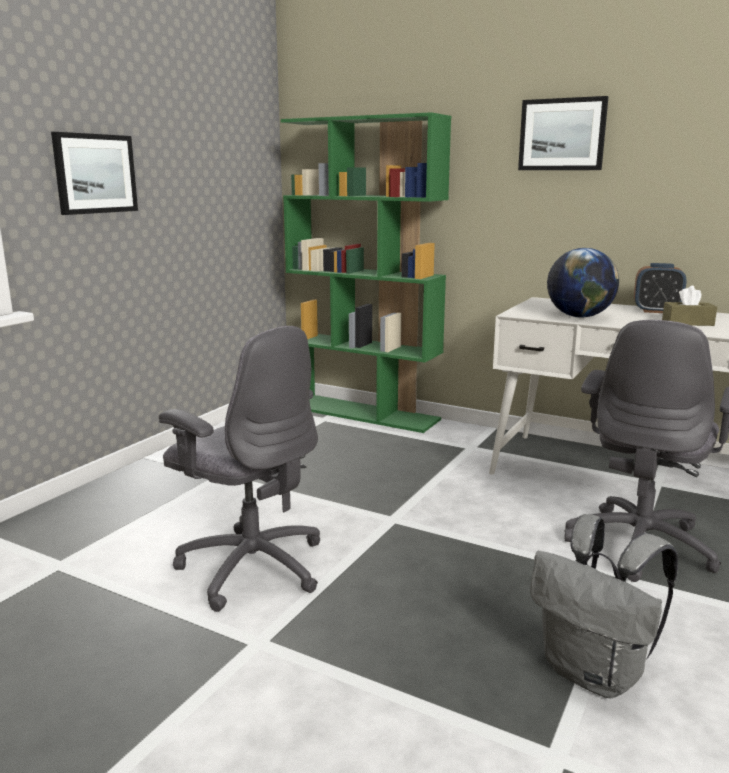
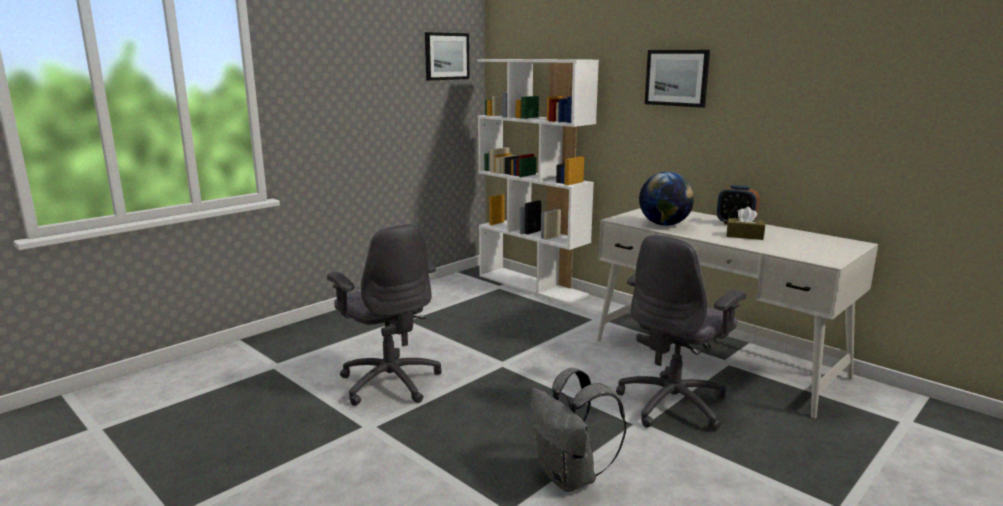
camera: 15 degrees right, 0 degrees up
(95, 174) = (329, 106): picture -> picture (446, 56)
(365, 413) = (532, 285): green bookcase -> white bookcase

